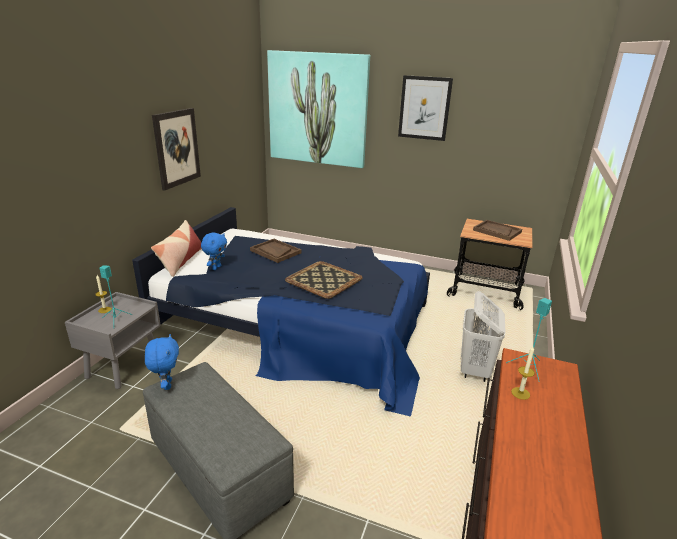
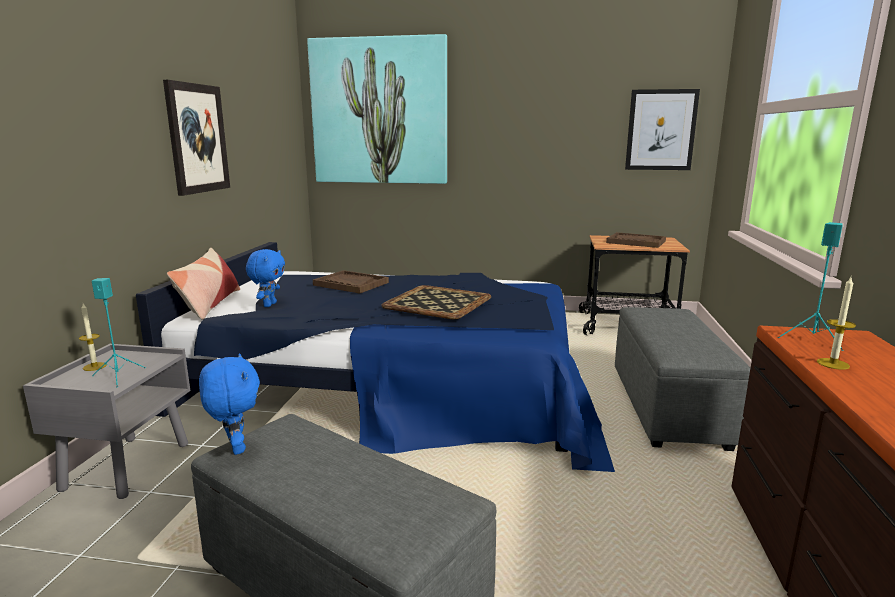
camera: 10 degrees left, 10 degrees down
(424, 108) = (522, 98): picture -> picture (661, 130)
(474, 370) = (668, 408): white laundry basket -> grey ottoman

